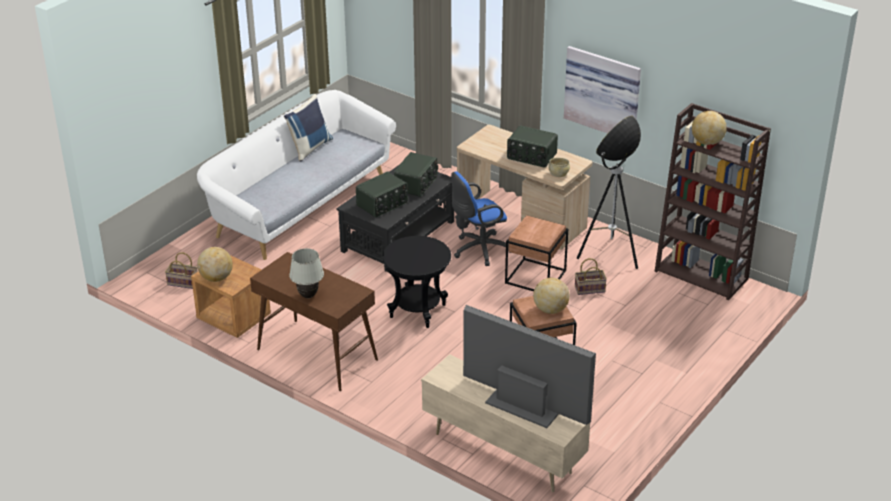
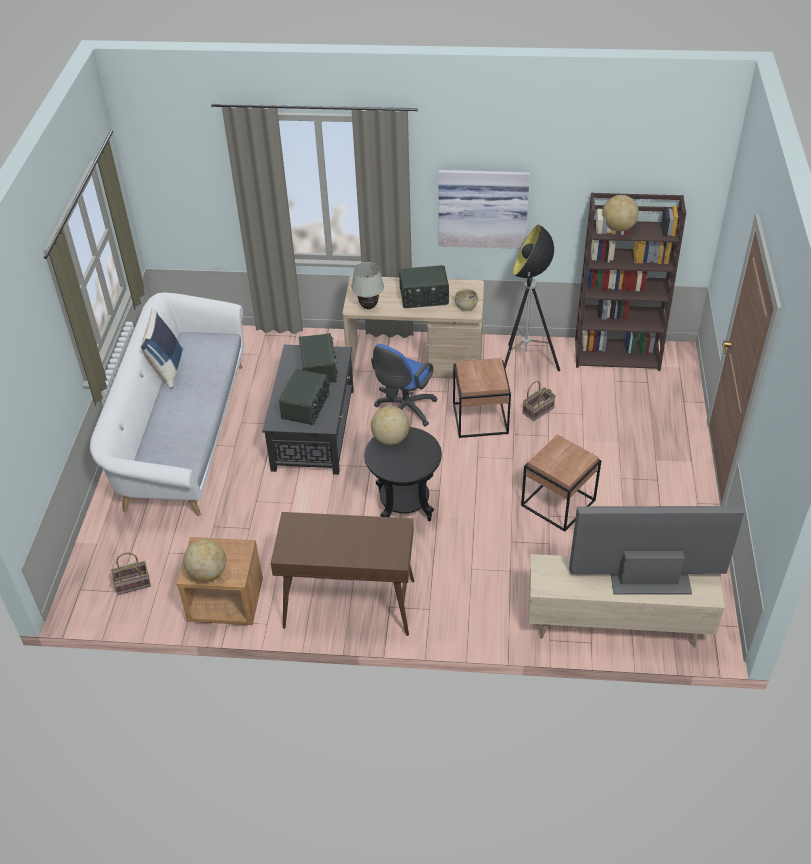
camera: 30 degrees left, 10 degrees up
(308, 296) = (352, 556): white table lamp -> white table lamp (368, 307)
(550, 310) = (571, 457): globe -> globe (390, 439)

